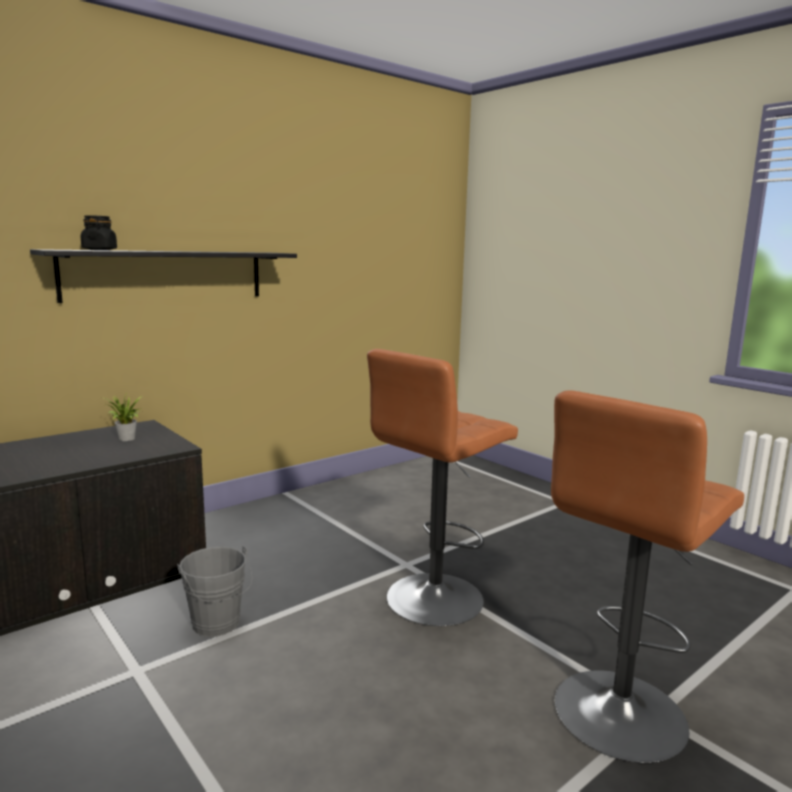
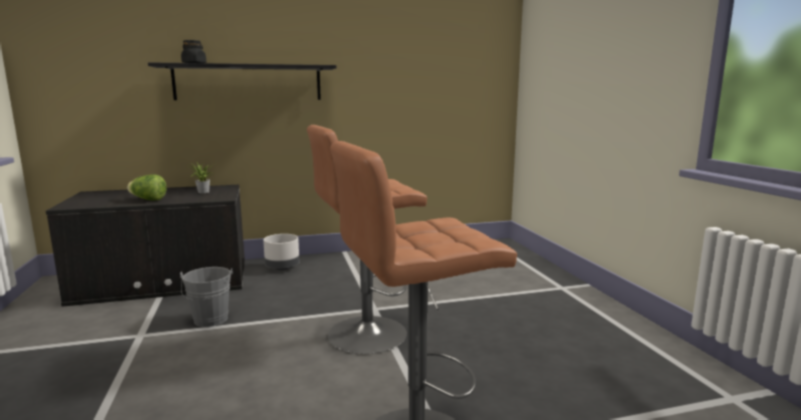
camera: 25 degrees right, 0 degrees up
(62, 462) = (148, 200): none -> lettuce
(228, 528) = (282, 267): none -> grey planter

